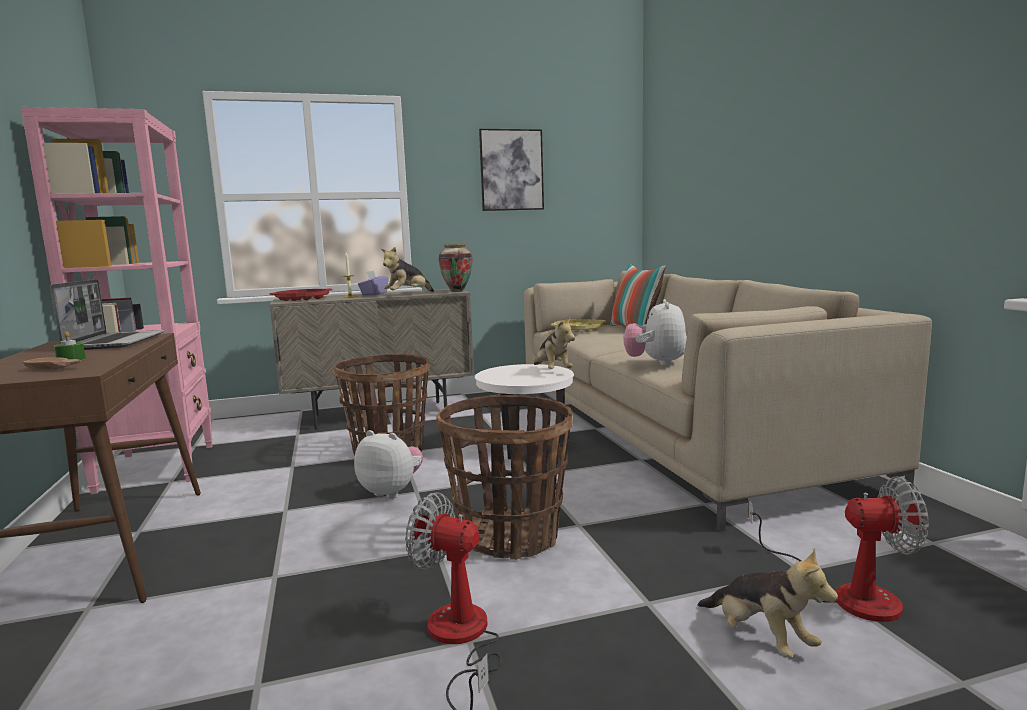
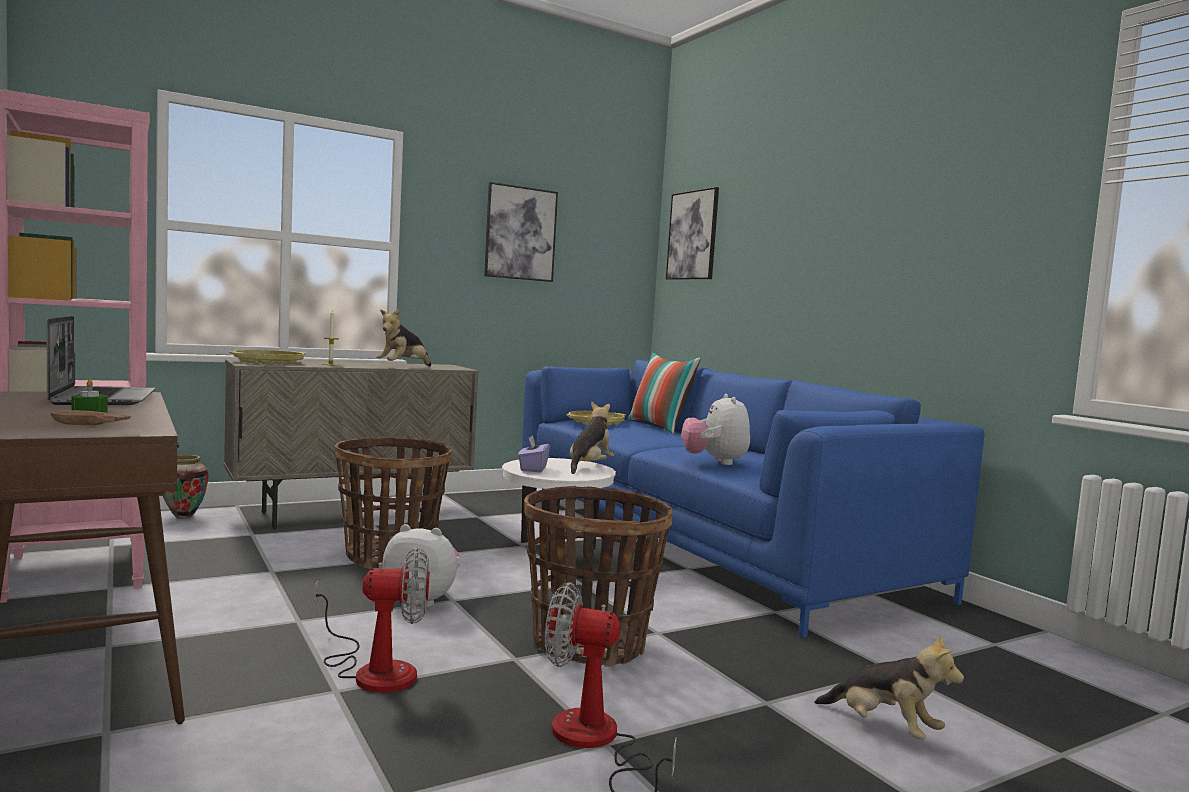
camera: 15 degrees left, 5 degrees down
(302, 299) = (269, 362): red tray -> yellow tray
(374, 294) = (357, 363): purple tissue box -> purple tissue box (533, 469)
(457, 291) = (460, 368): vase -> vase (184, 517)
(552, 371) = (589, 467): plush toy -> plush toy turned 120 degrees counterclockwise
(667, 152) = (693, 235): none -> picture
(667, 429) = (700, 538): beige sofa -> blue sofa
(845, 593) = (939, 688): fan -> fan (374, 670)

